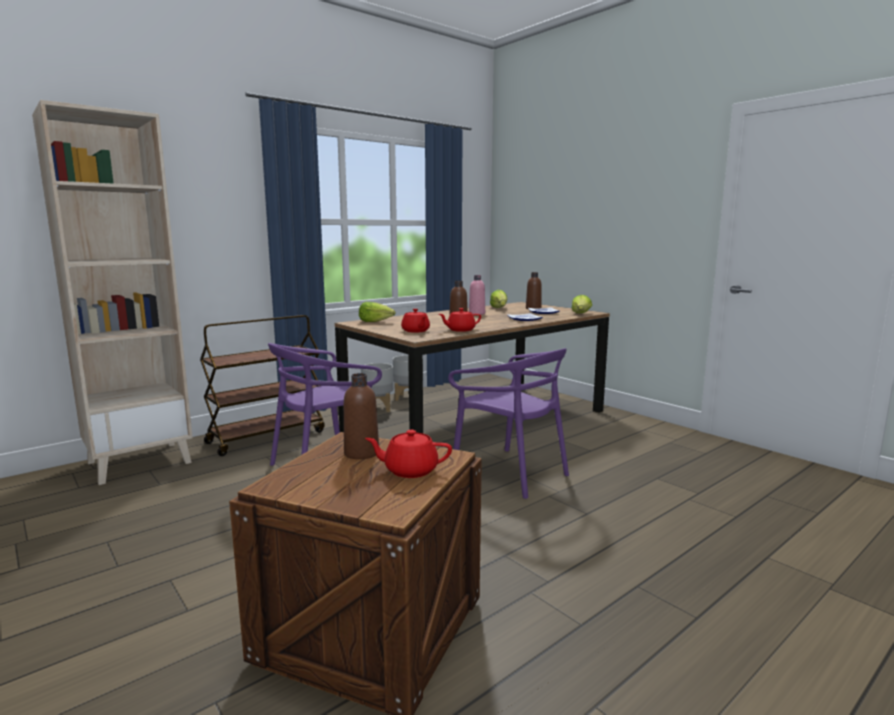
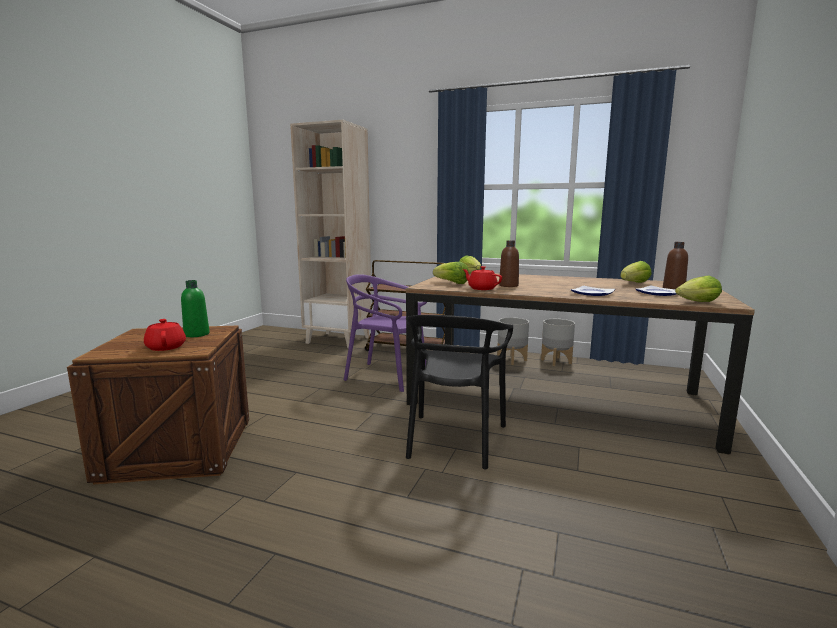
camera: 60 degrees right, 0 degrees up
(361, 453) = (196, 334): brown bottle -> green bottle
(415, 331) = (452, 283): red teapot -> lettuce
(477, 313) = (581, 283): pink bottle -> none
(510, 473) = (454, 439): purple chair -> black chair

